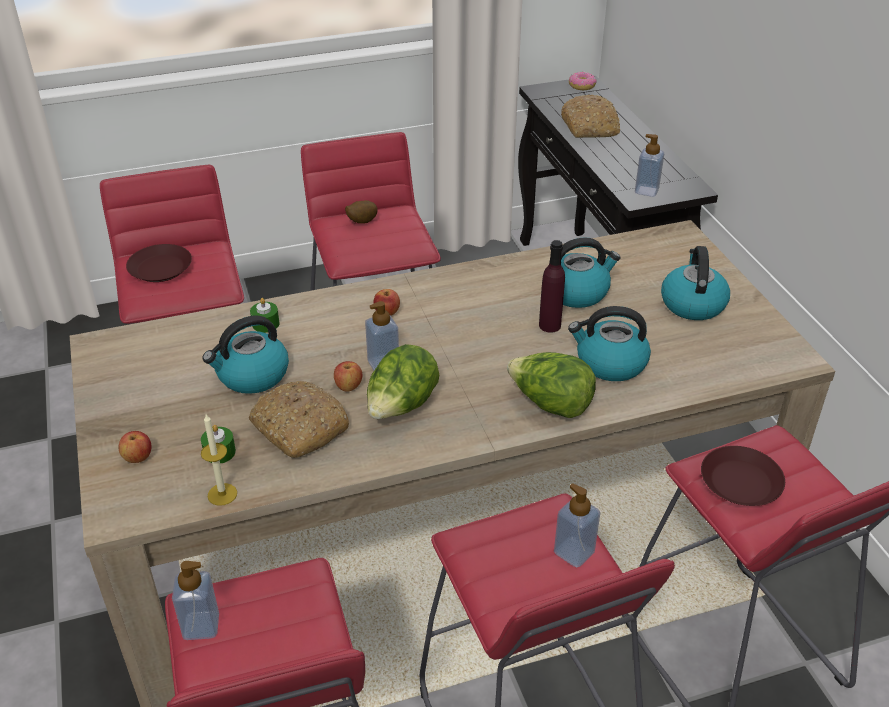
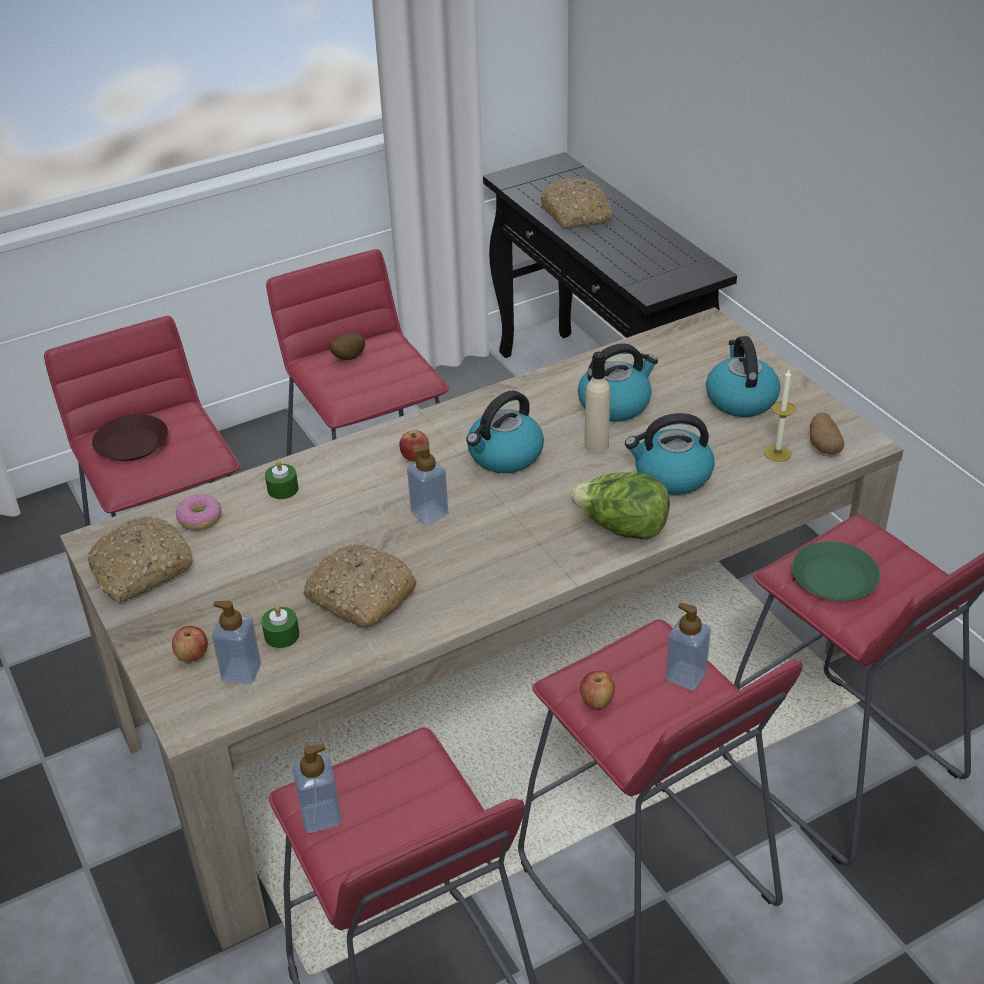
camera: 10 degrees left, 0 degrees up
(123, 375) = (141, 570): none -> bread
(222, 494) = (301, 678): candle -> candle (777, 453)
(252, 375) = (287, 548): kettle -> kettle (504, 456)
(348, 386) = (399, 543): apple -> apple (596, 701)
(401, 407) = (464, 556): lettuce -> none
(549, 325) = (596, 445): purple bottle -> beige bottle
(582, 86) = (554, 166): donut -> donut (200, 519)
(646, 191) = (659, 280): soap dispenser -> soap dispenser (241, 672)
(739, 482) = (833, 578): brown plate -> green plate
(759, 356) = (823, 445): none -> potato

